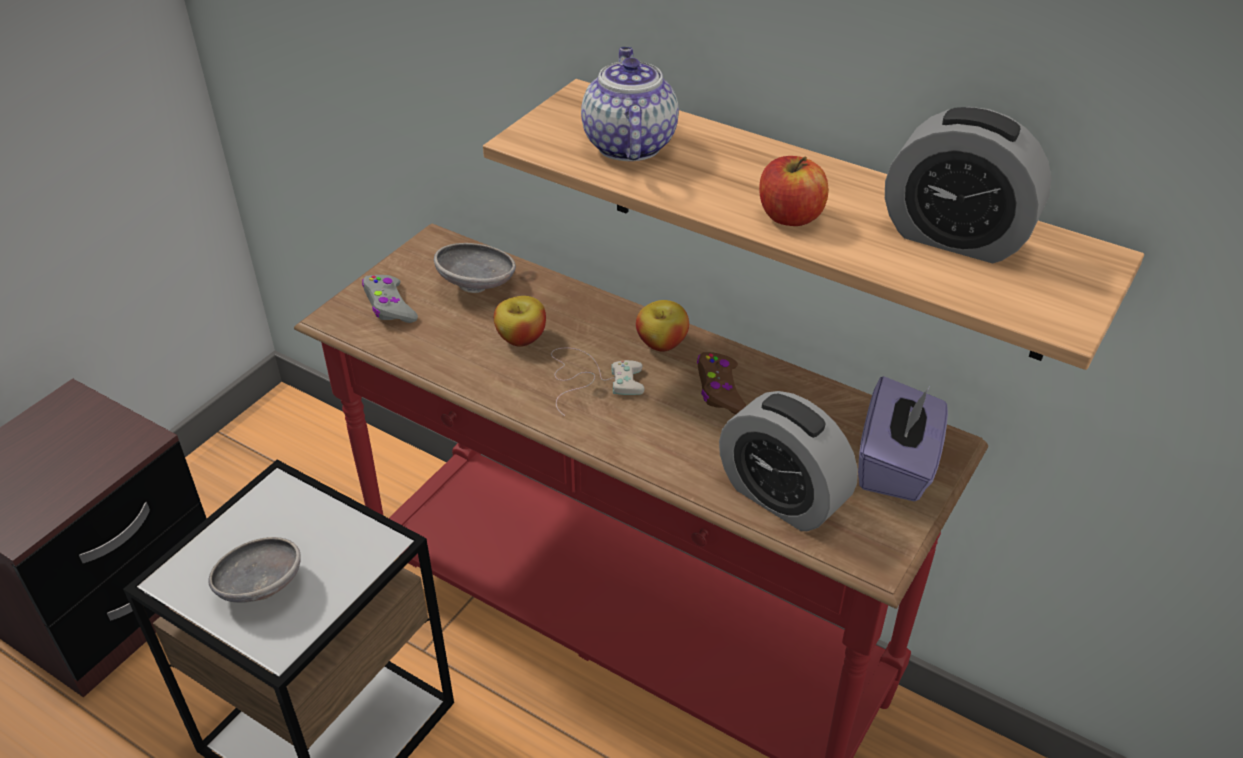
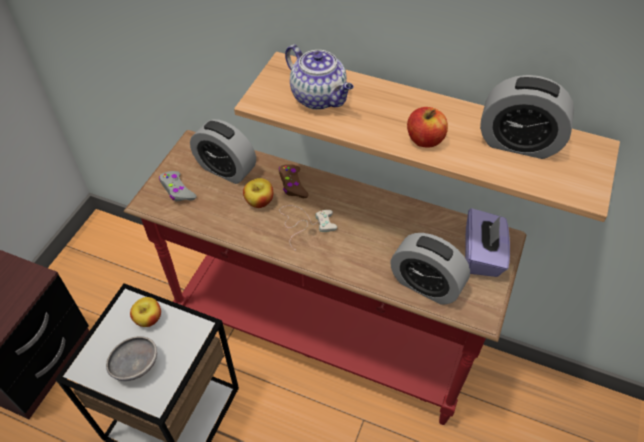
camera: 10 degrees left, 10 degrees up
(478, 285) = (226, 169): grey bowl -> alarm clock
(628, 144) = (319, 98): teapot -> teapot turned 150 degrees clockwise
(662, 343) = (339, 194): apple -> apple (149, 319)
(720, 390) = (378, 221): brown game controller -> brown game controller (292, 185)

